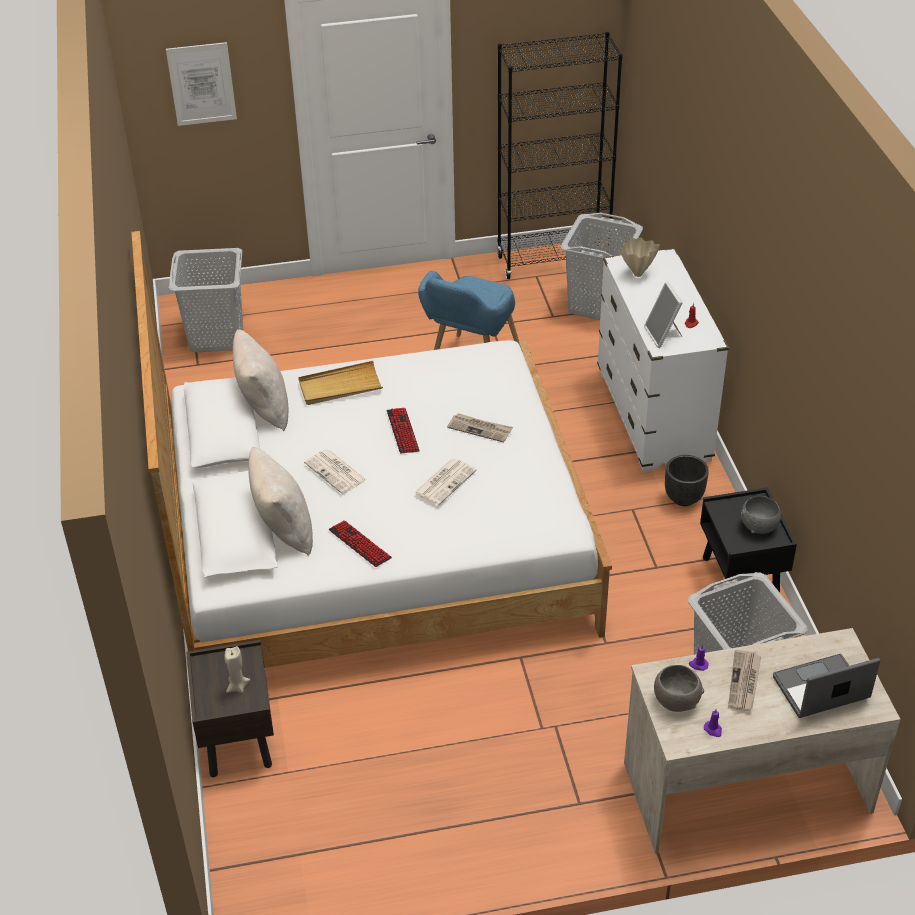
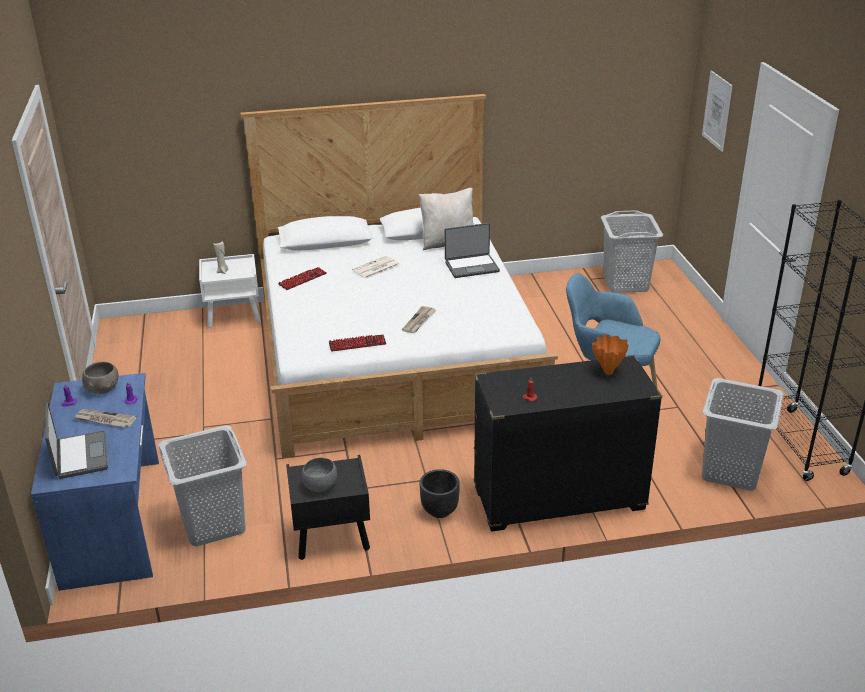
camera: 90 degrees right, 10 degrees down
(237, 738) = (234, 315): brown nightstand -> white nightstand
(283, 530) = (323, 255): beige pillow -> none
(340, 386) = (471, 266): beige tray -> laptop
(402, 431) = (417, 290): keyboard -> keyboard (357, 344)
(445, 481) = (357, 305): newspaper -> none
(637, 274) = (608, 371): beige vase -> orange vase
(653, 415) = (558, 499): white dresser -> black dresser
(663, 335) = (509, 381): picture frame -> none
(745, 785) = (114, 521): beige desk -> blue desk

